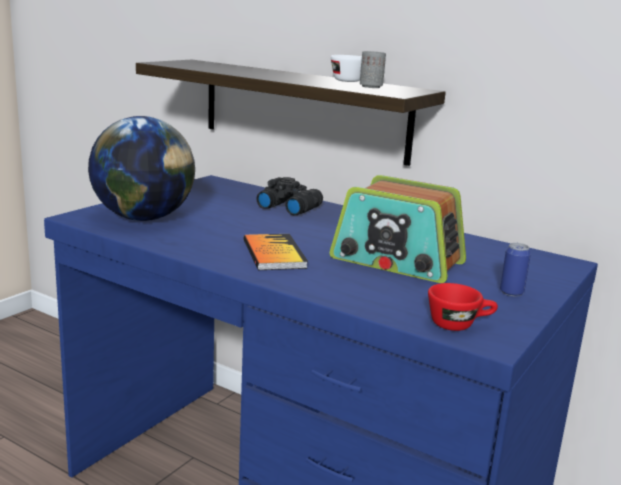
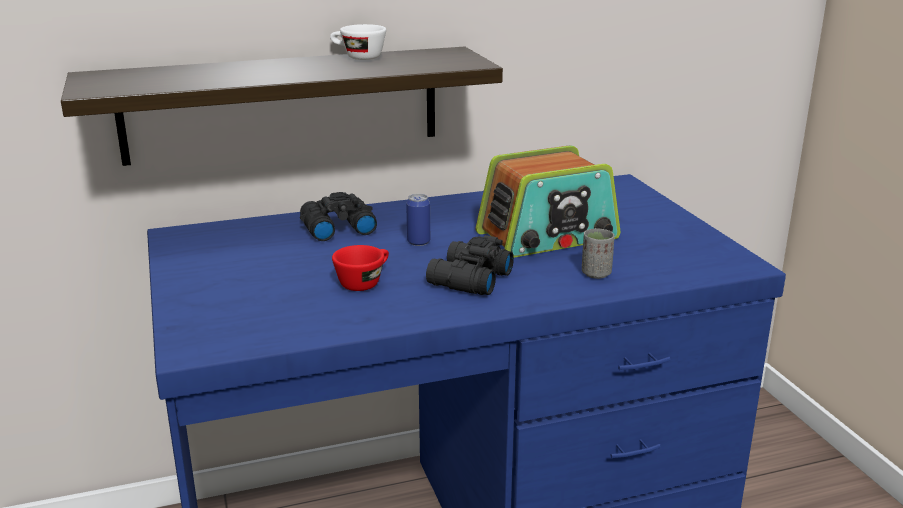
camera: 50 degrees left, 5 degrees up
(143, 218) = (257, 311): globe -> none
(274, 254) = (467, 280): book -> black binoculars
(371, 87) = (417, 60): grey cup -> grey cup (596, 274)
(459, 324) = (703, 263): red cup -> red cup (364, 282)
(511, 292) = (660, 223): can -> can (418, 242)

